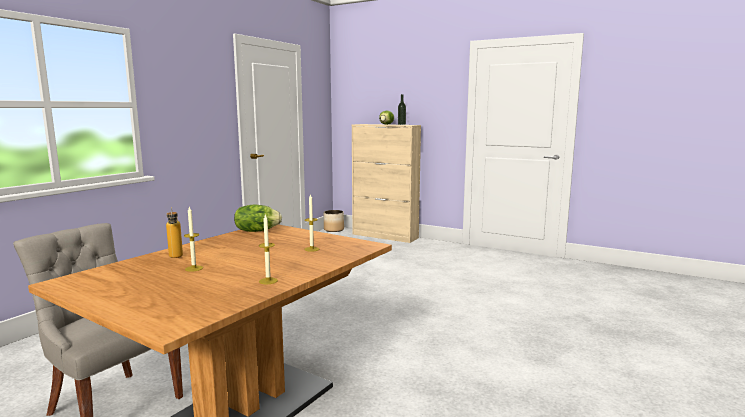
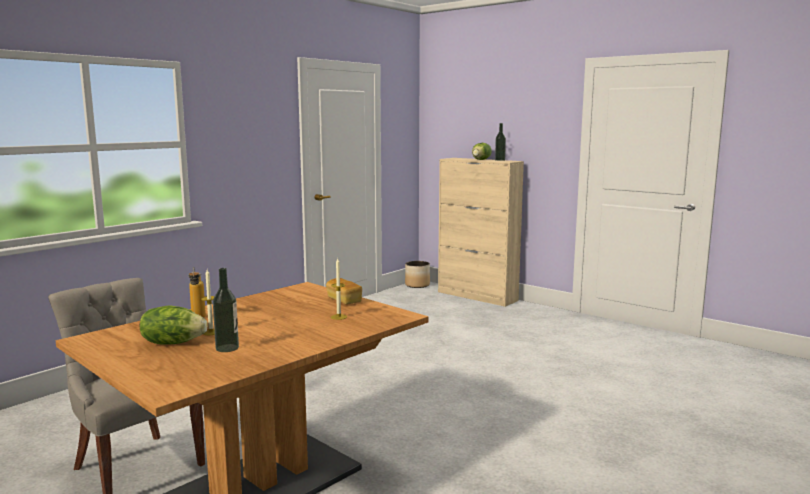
camera: 10 degrees right, 0 degrees up
(216, 282) = (227, 348): none -> bottle
(257, 231) = (291, 292): lettuce -> lettuce (173, 342)
(268, 281) = (277, 350): candle -> none
(309, 235) = (344, 300): none -> bread

